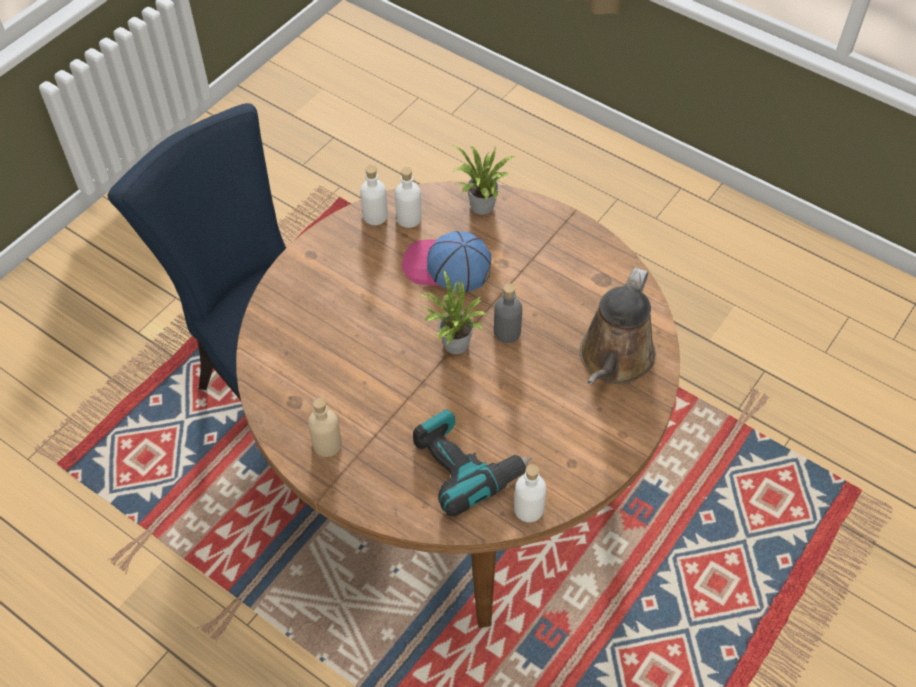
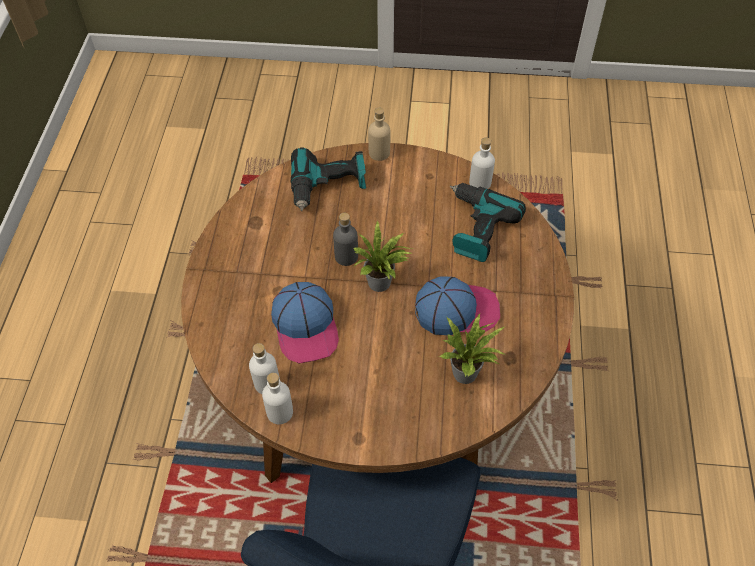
camera: 120 degrees left, 0 degrees up
(327, 444) = (526, 315): beige bottle -> beige bottle (379, 153)
(377, 389) = (457, 310): none -> cap
(481, 208) = (223, 335): potted plant -> potted plant (468, 373)
(614, 360) = (328, 187): brown watering can -> power drill

